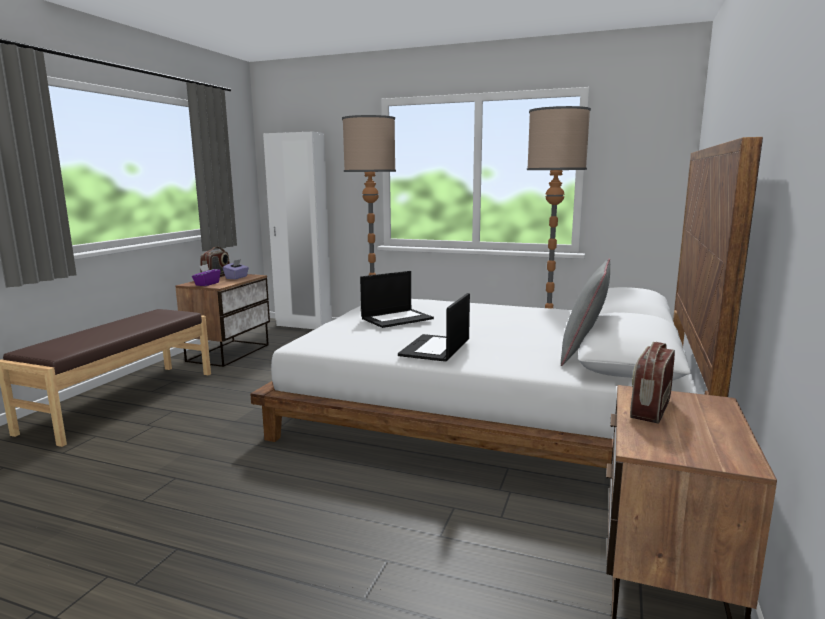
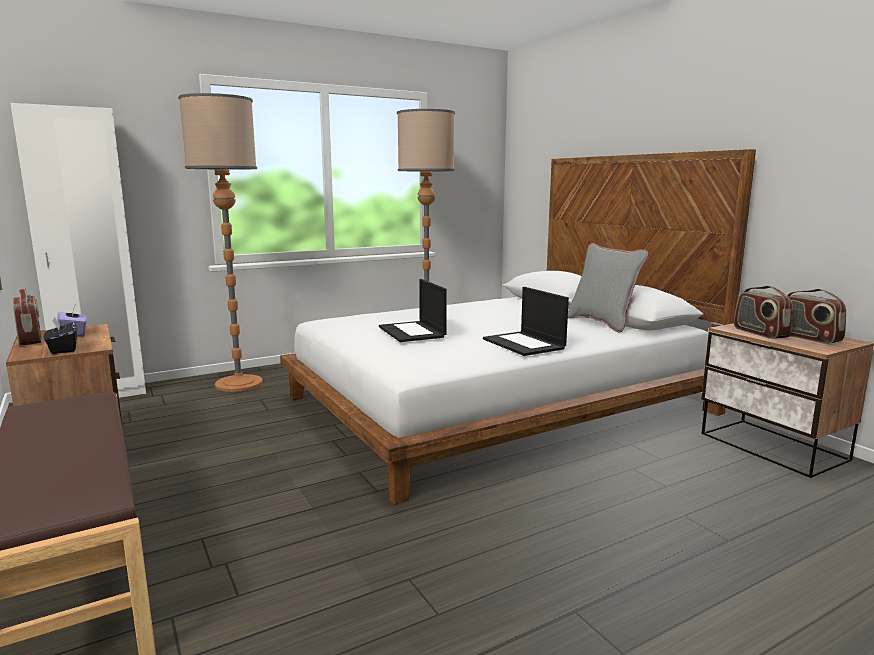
camera: 50 degrees left, 0 degrees up
(207, 284) = (63, 349): purple tissue box -> black tissue box
(397, 318) = (412, 332): laptop -> laptop turned 150 degrees clockwise
(693, 435) = (808, 338): none -> radio

